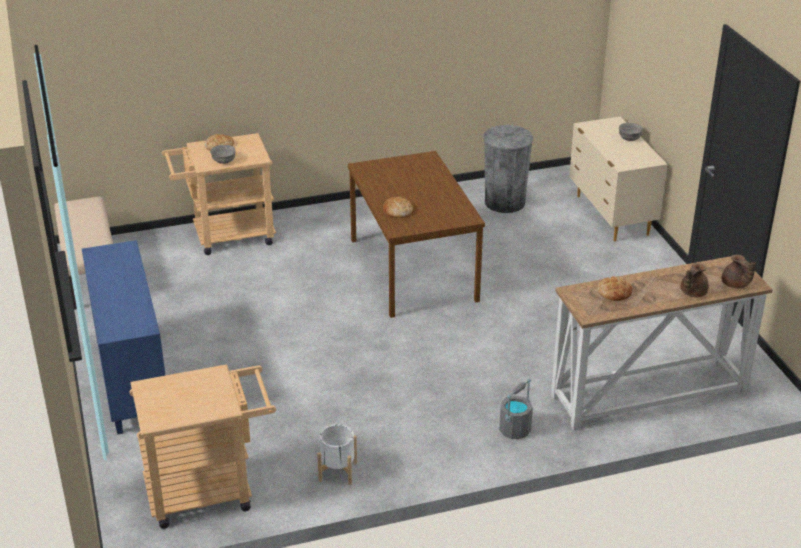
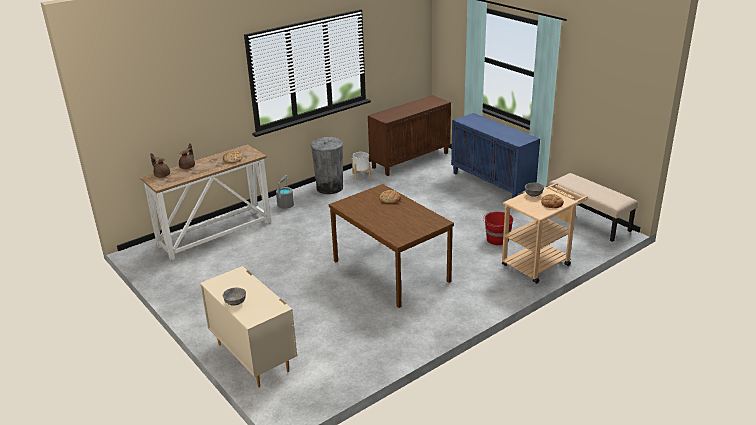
camera: 160 degrees right, 5 degrees down
(209, 491) = (410, 160): beige cart -> brown cabinet
(240, 277) = (497, 239): none -> red bucket
(504, 202) = (353, 347): grey trash can -> grey trash can (329, 188)

